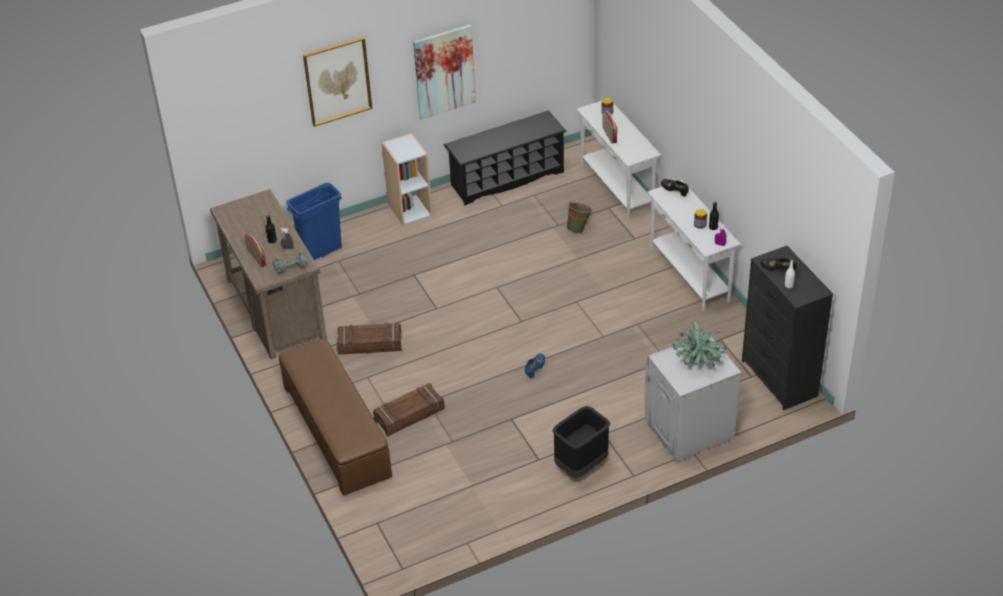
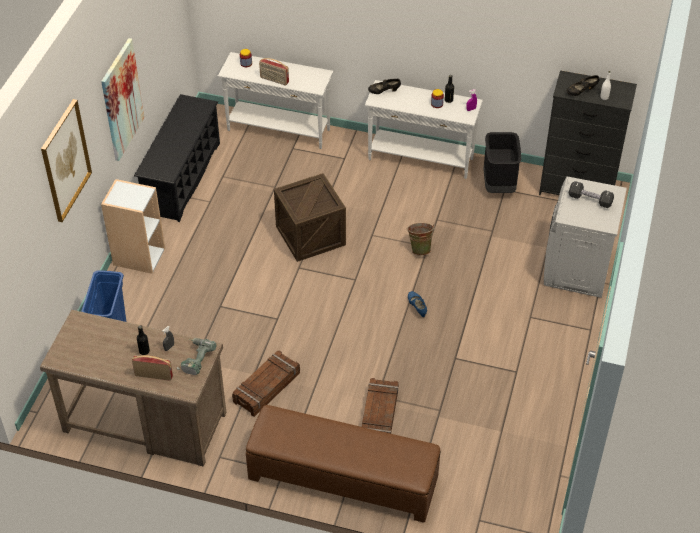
camera: 50 degrees left, 5 degrees up
(534, 272) = (310, 235): none -> crate
(579, 228) = (293, 178): green bucket -> green bucket (420, 248)
(581, 466) = (550, 352): black trash can -> black trash can (499, 185)
(698, 360) = (590, 200): potted plant -> black dumbbell

